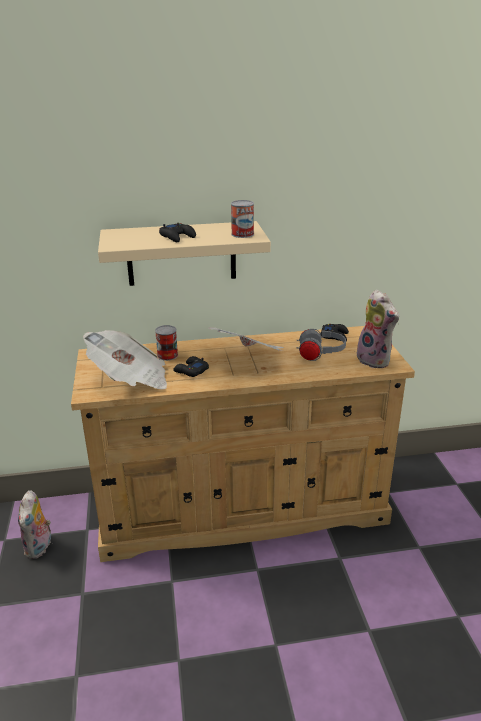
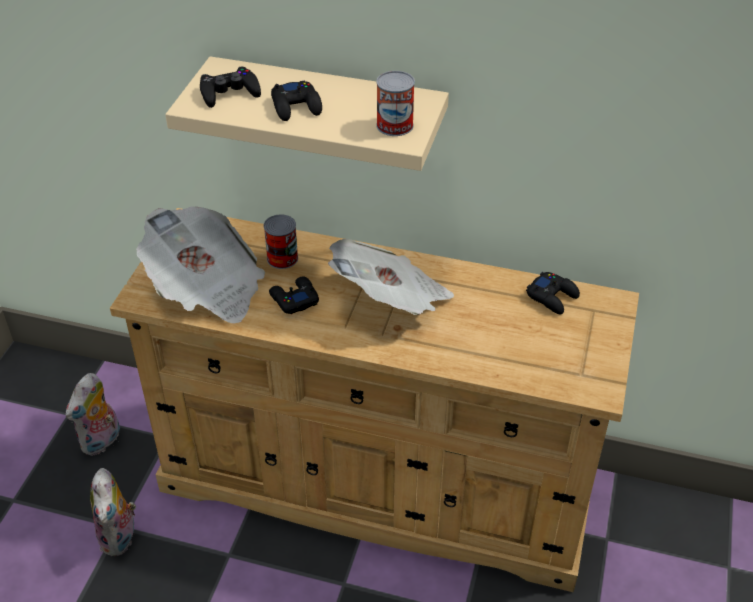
camera: 25 degrees right, 15 degrees up
(130, 238) = (229, 93): none -> black game controller
(320, 355) = (498, 330): grey headphones -> none
(375, 360) = (577, 370): plush toy -> plush toy (120, 537)

